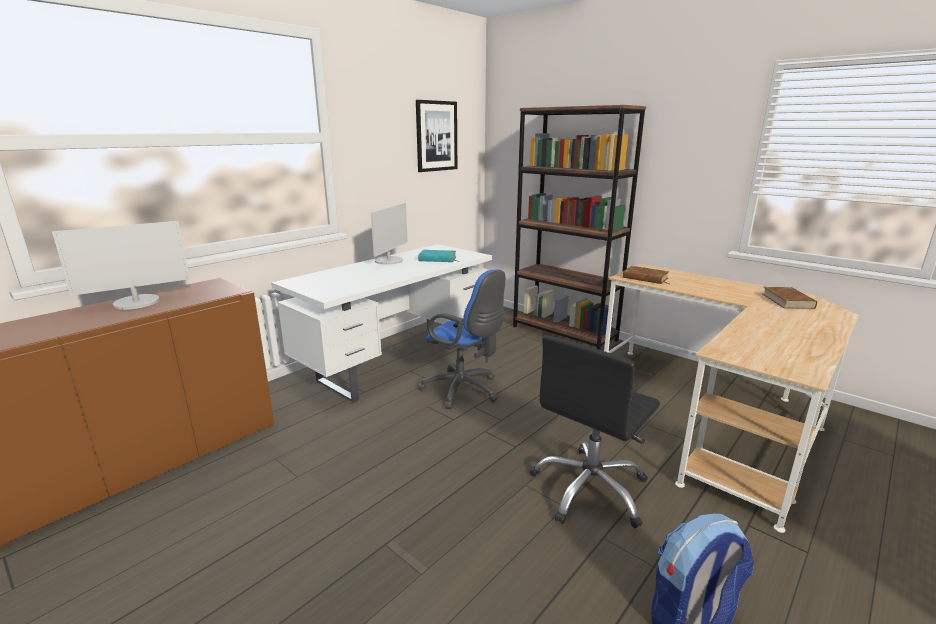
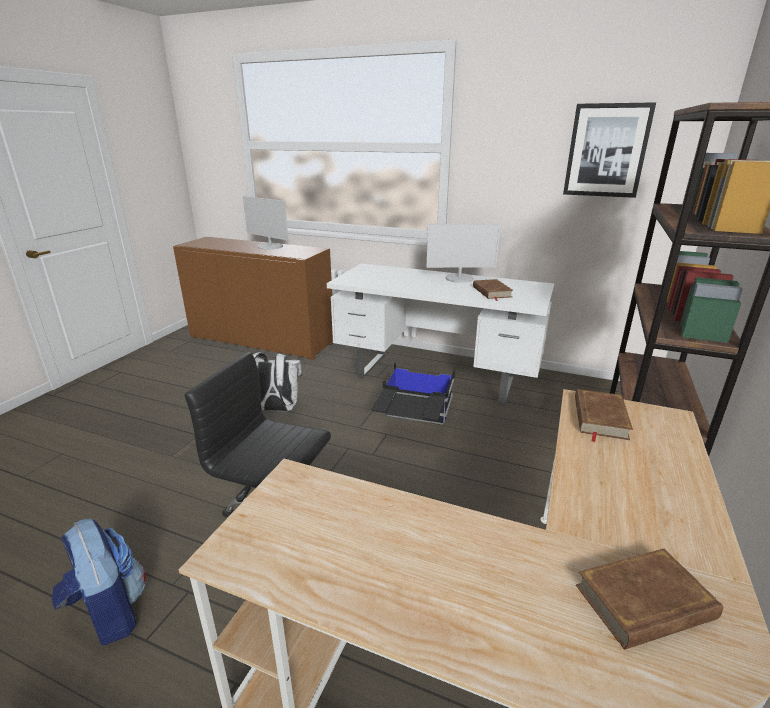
camera: 70 degrees right, 5 degrees up
(374, 468) = (276, 409): none -> white backpack
(437, 259) = (491, 292): turquoise book -> brown book
(464, 391) = (413, 422): blue office chair -> black storage box

